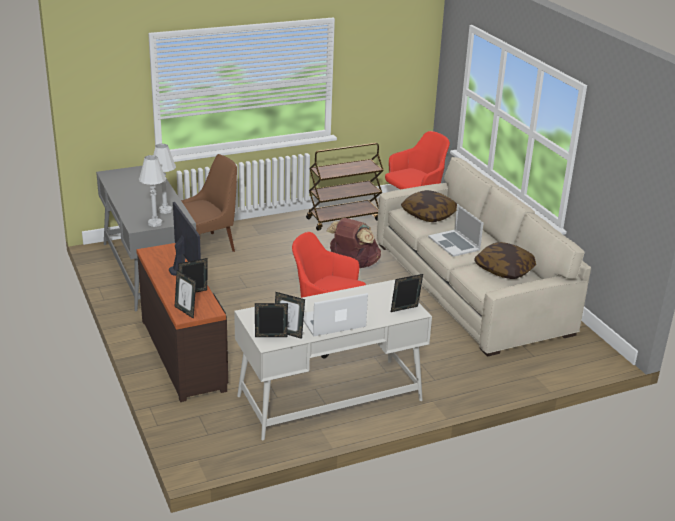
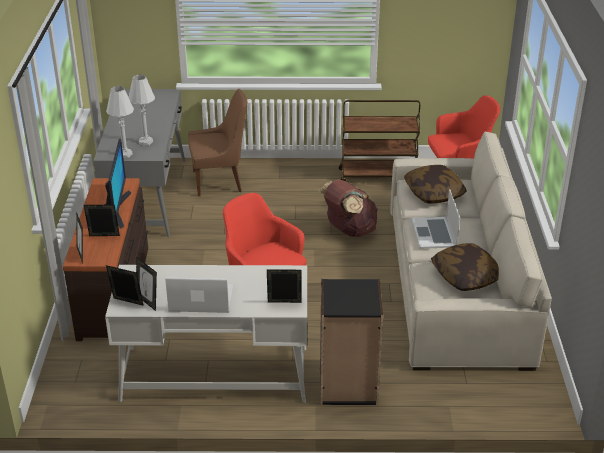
camera: 25 degrees right, 5 degrees up
(446, 380) = (348, 386): none -> black bookcase

